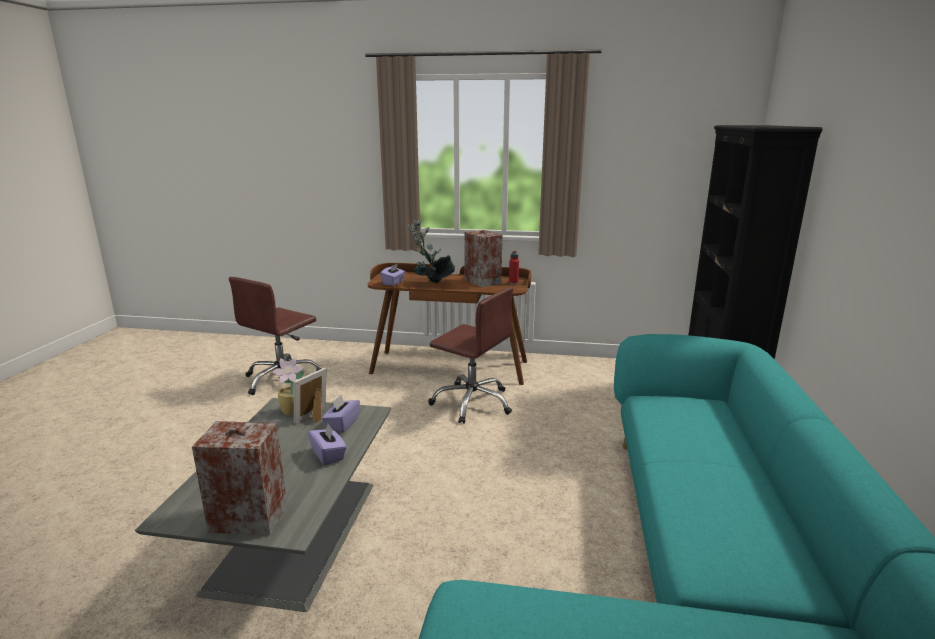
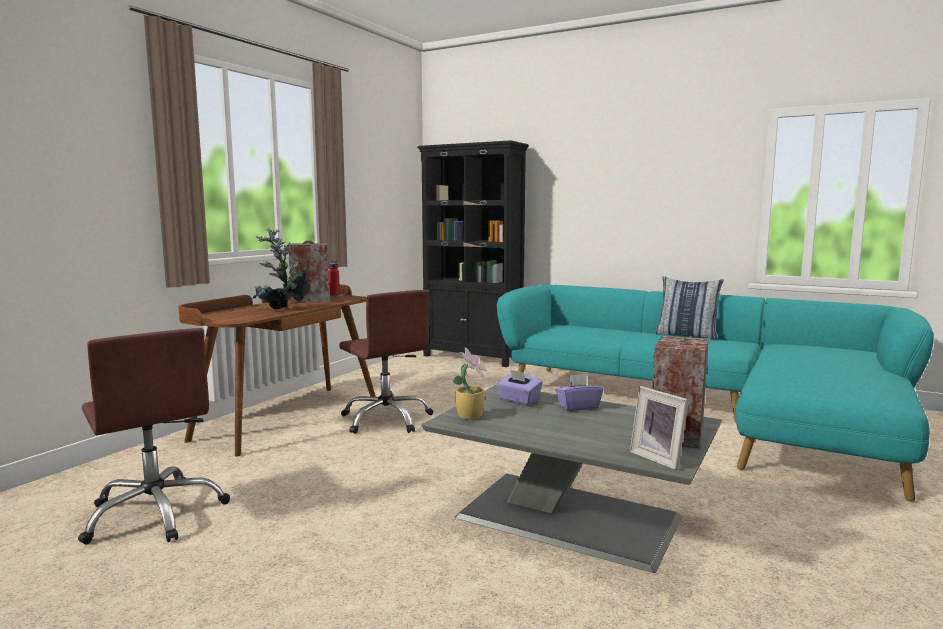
camera: 70 degrees left, 10 degrees down
(315, 418) = (495, 408): picture frame -> picture frame (659, 458)
(393, 283) = (245, 317): purple tissue box -> none
(472, 402) = (386, 419): brown office chair -> brown office chair turned 90 degrees clockwise
(790, 517) = (687, 335): none -> pillow

